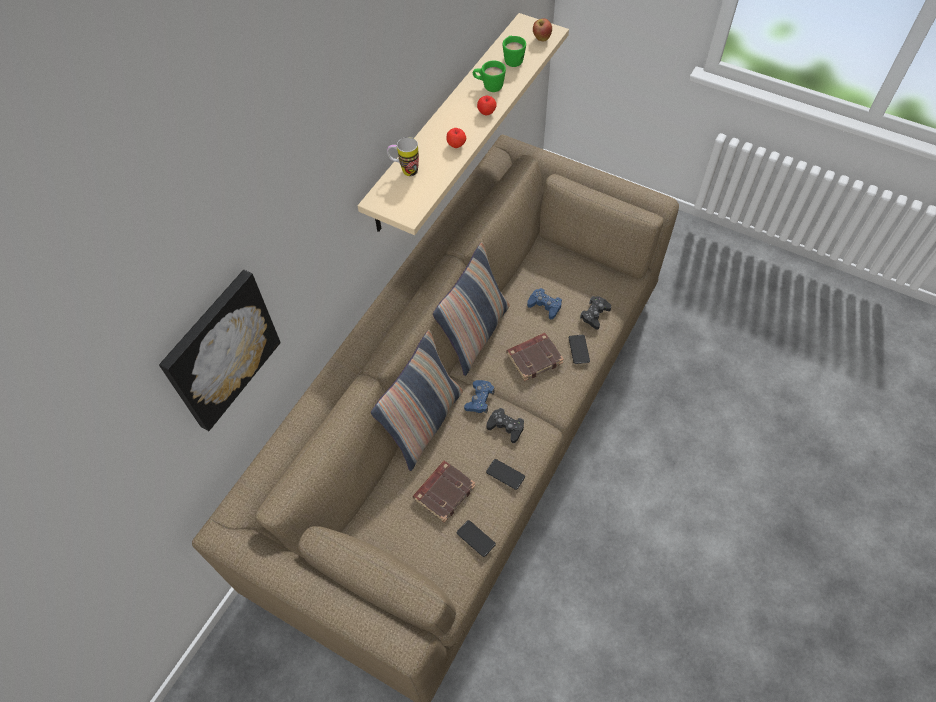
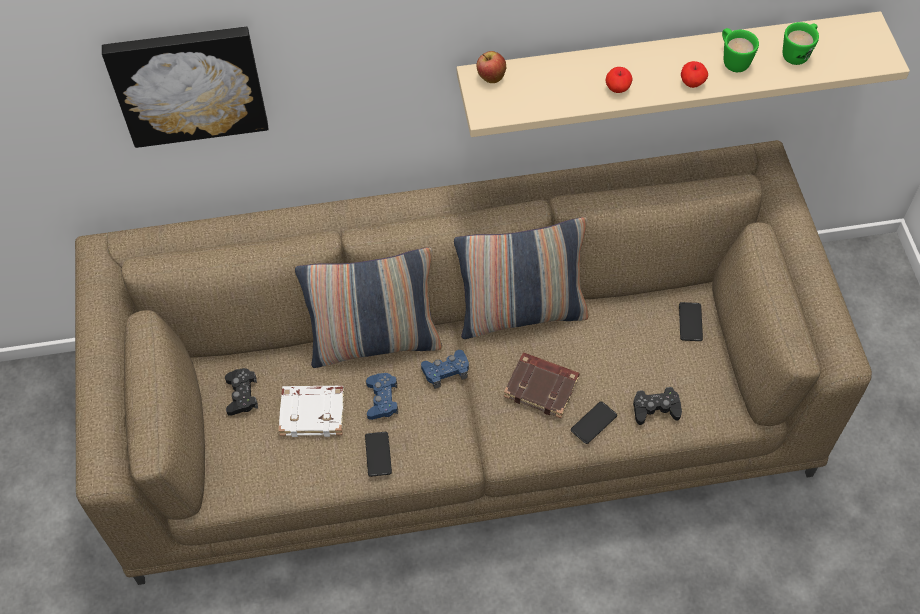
camera: 50 degrees right, 0 degrees up
(405, 171) = (538, 72): mug -> none
(444, 491) = (313, 412): brown book -> white book
(476, 538) = (285, 476): phone -> phone (690, 322)
(506, 427) = (434, 417): black game controller -> black game controller (241, 395)
(541, 39) = (862, 57): apple -> apple (491, 77)
(545, 306) = (619, 352): blue game controller -> blue game controller (382, 399)

